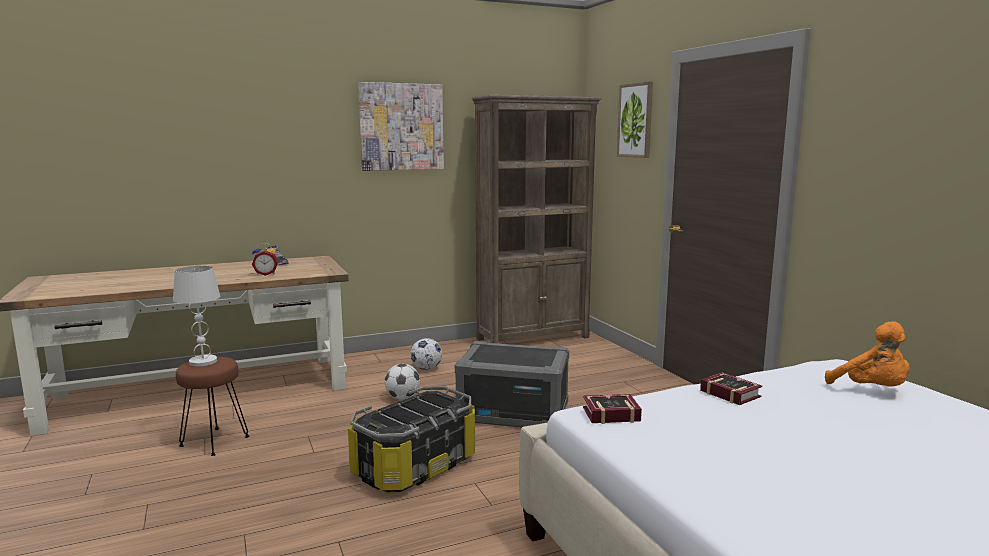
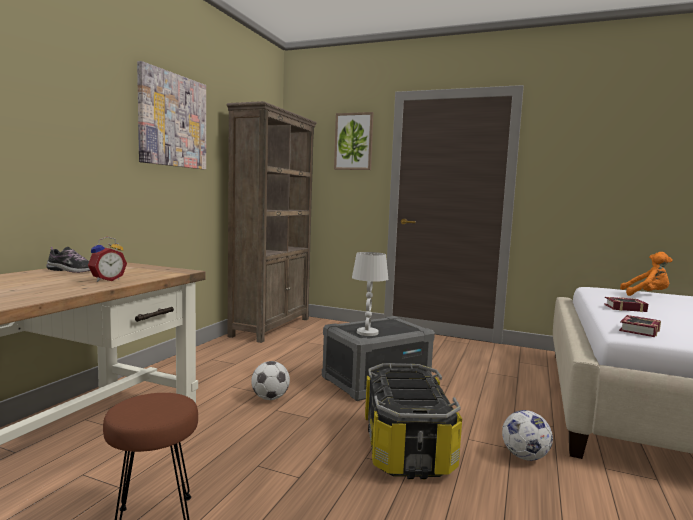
camera: 45 degrees left, 5 degrees down
(203, 361) = (140, 406): white table lamp -> white table lamp (367, 332)
(426, 369) = (236, 369): football -> football (524, 457)

